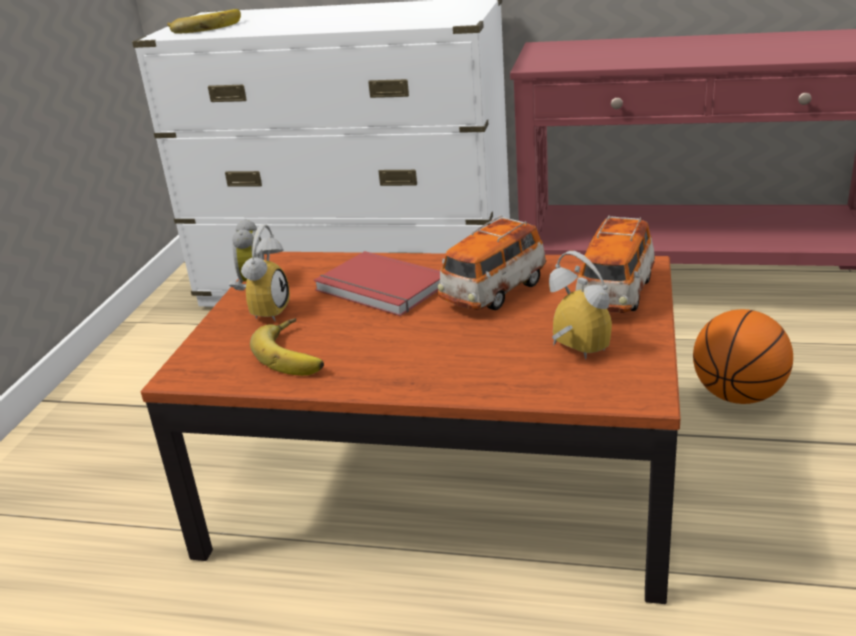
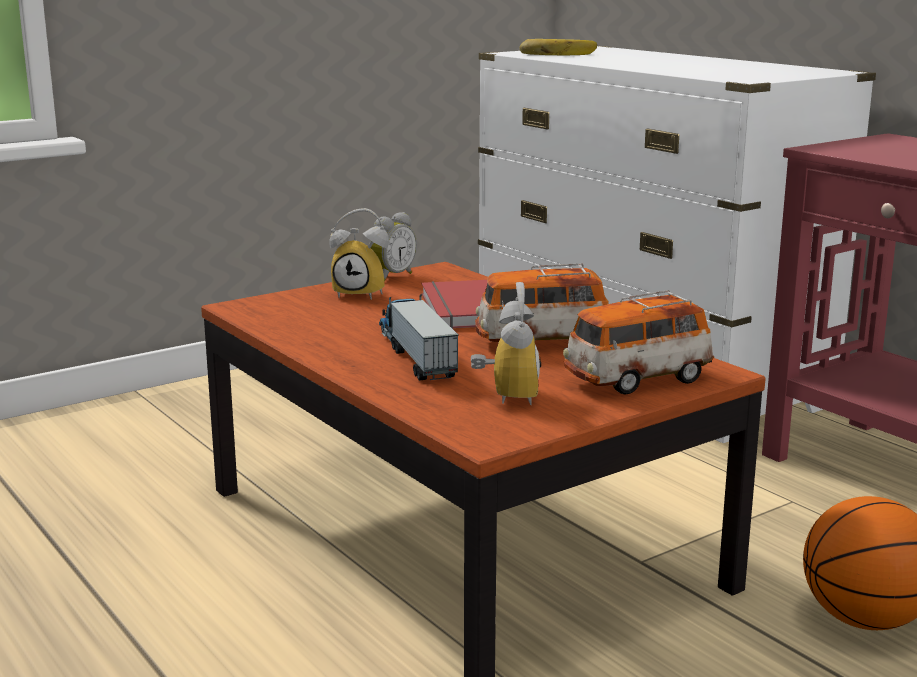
camera: 40 degrees right, 10 degrees down
(264, 311) = (362, 293): alarm clock -> alarm clock turned 45 degrees clockwise
(296, 353) = (325, 322): banana -> none
(434, 348) = (415, 354): none -> toy truck

